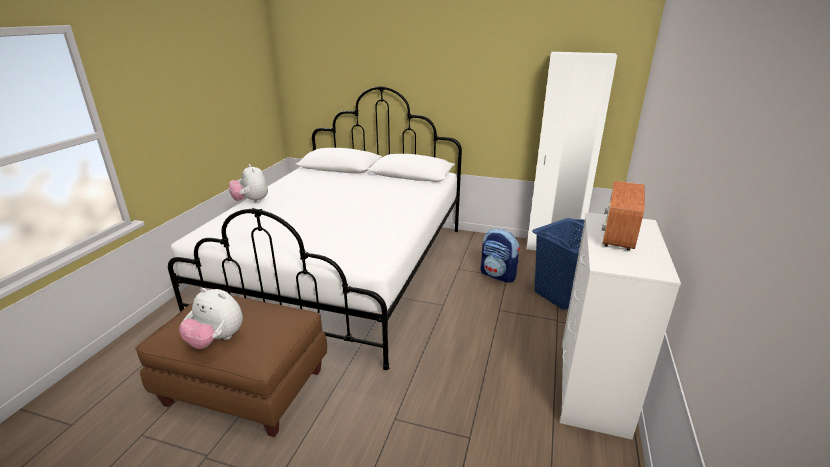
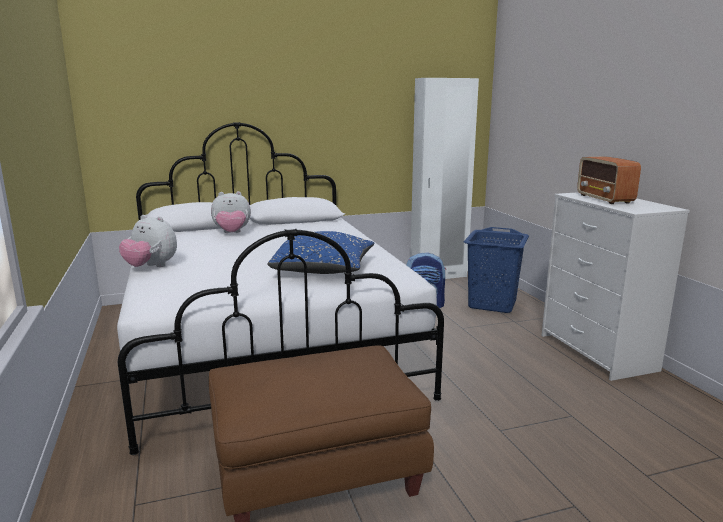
camera: 35 degrees left, 10 degrees down
(216, 340) = (327, 392): plush toy -> plush toy (232, 233)
(335, 236) = (324, 270): none -> blue pillow

